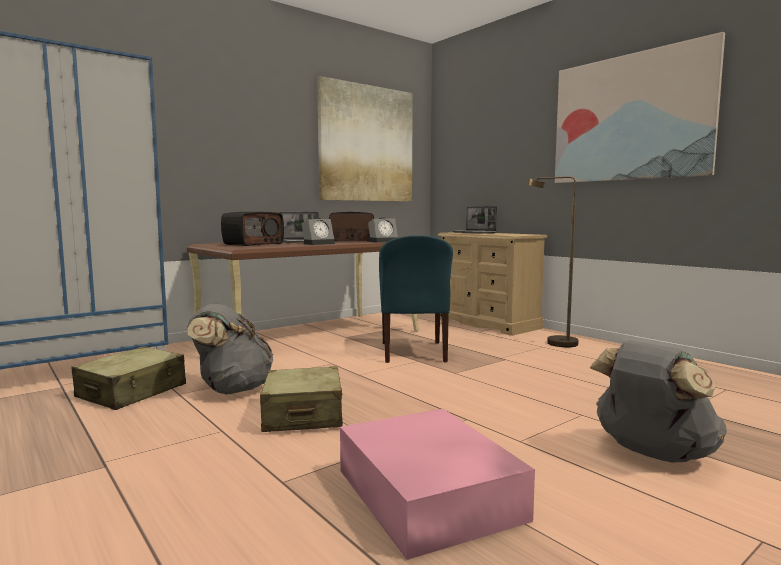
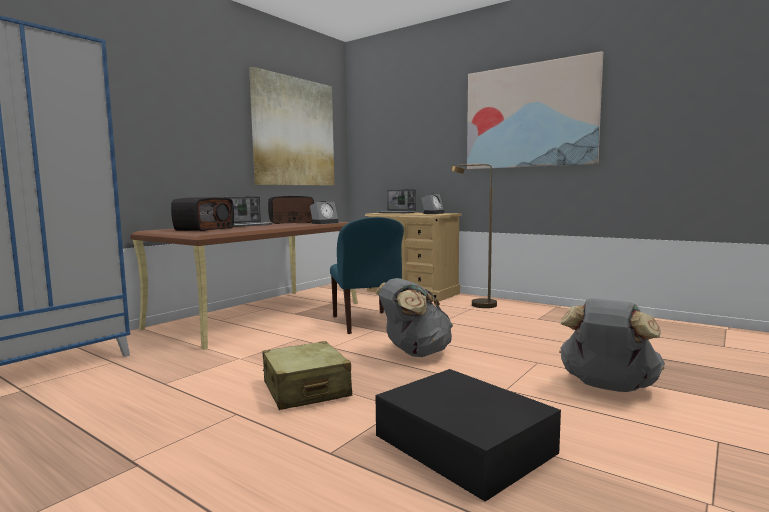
camera: 15 degrees left, 0 degrees up
(132, 391) = (110, 386): beige suitcase -> none
(232, 389) = (217, 373): grey backpack -> grey backpack (414, 353)
(319, 243) = (269, 227): alarm clock -> alarm clock (433, 213)
(428, 495) = (465, 445): pink storage box -> black storage box

